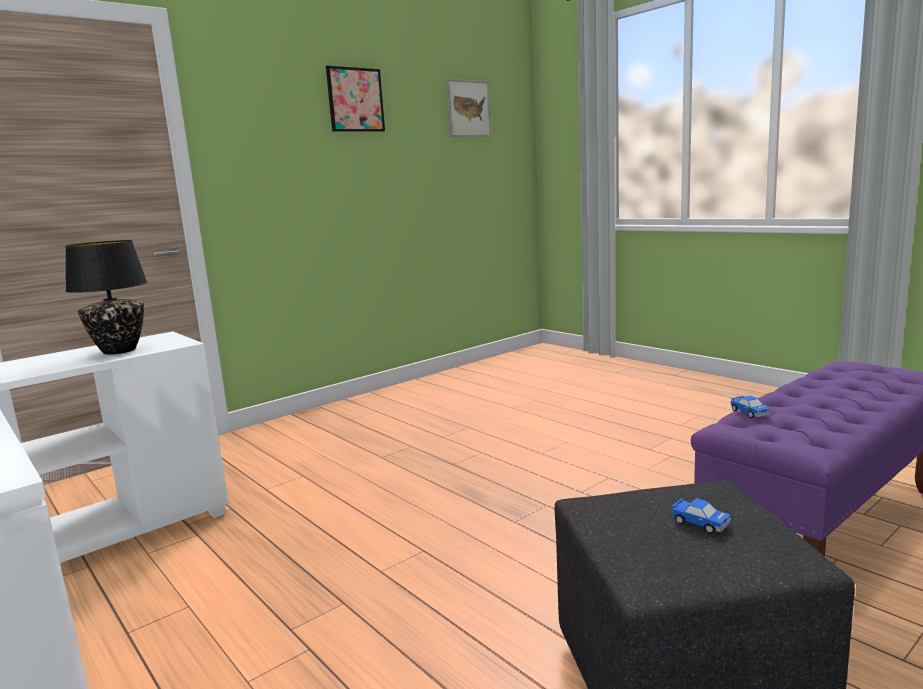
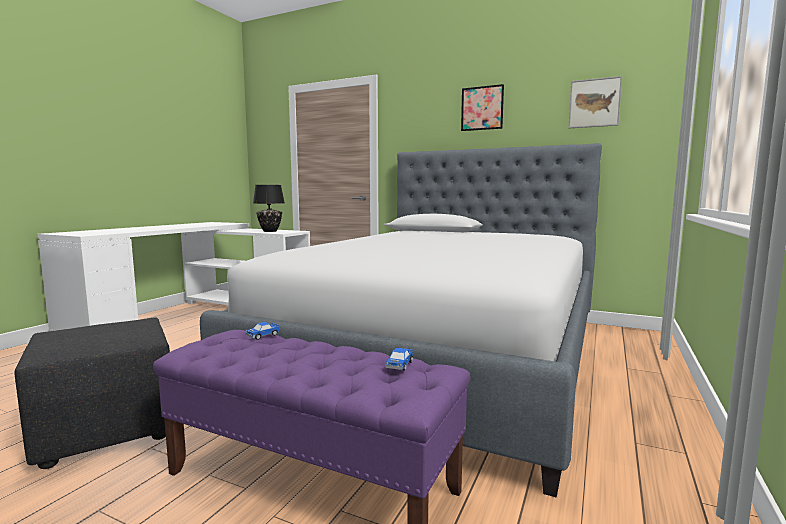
camera: 65 degrees right, 5 degrees down
(527, 428) = (442, 354): none -> bed
(699, 523) = (102, 337): toy car -> toy car (399, 365)

